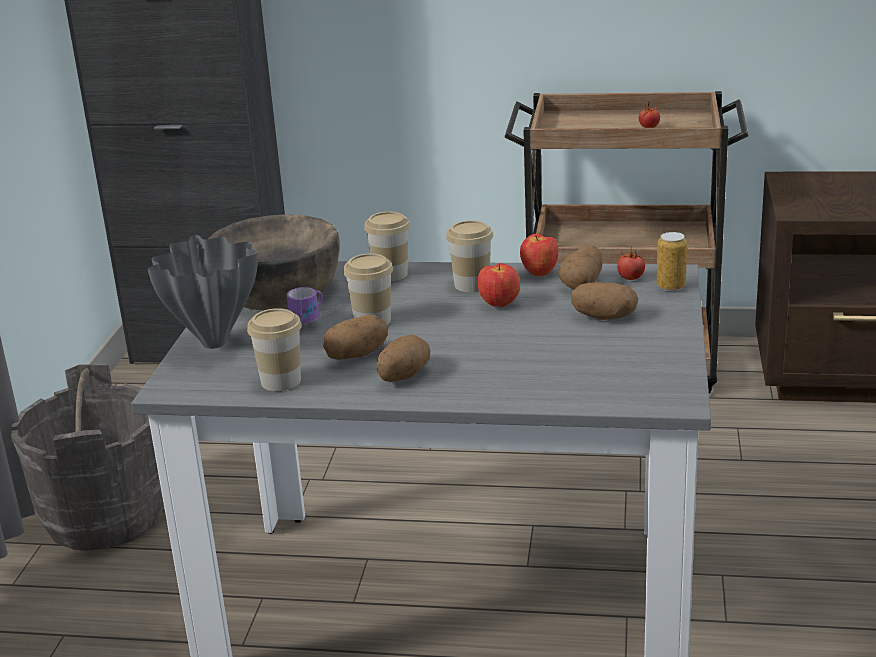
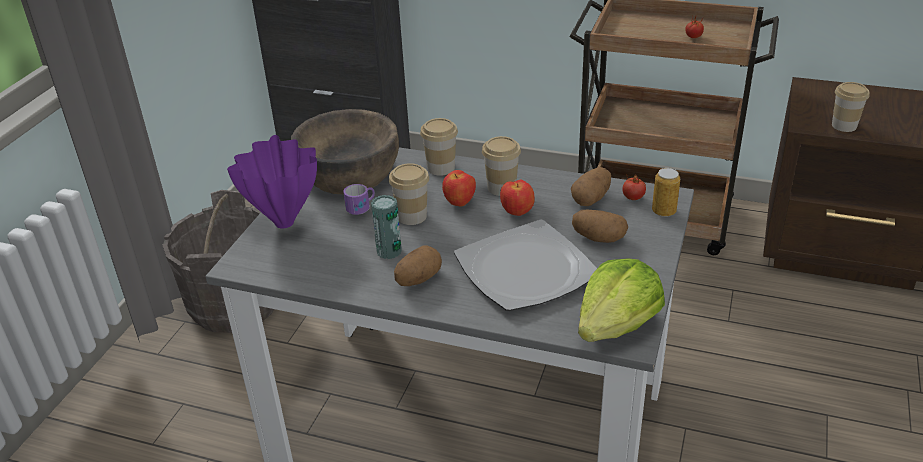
camera: 10 degrees right, 10 degrees up
(214, 344) = (284, 224): grey vase -> purple vase
(281, 381) = (322, 271): cup -> cup (844, 125)
(357, 355) = (389, 251): potato -> can
(529, 355) = (525, 271): none -> plate
(540, 274) = (560, 183): apple -> apple (459, 203)
(655, 390) = (617, 325): none -> lettuce

